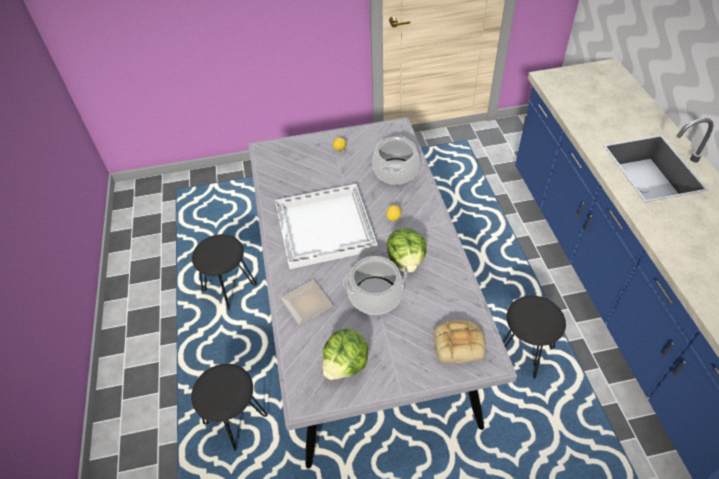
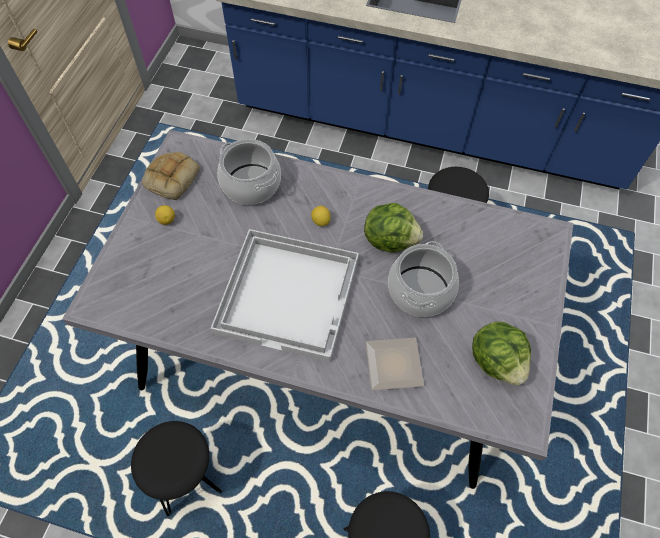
camera: 65 degrees left, 10 degrees up
(459, 343) = (518, 248): bread -> bread (171, 177)

